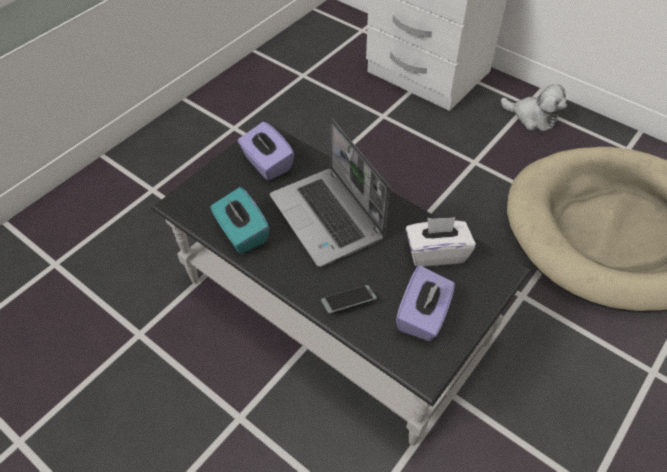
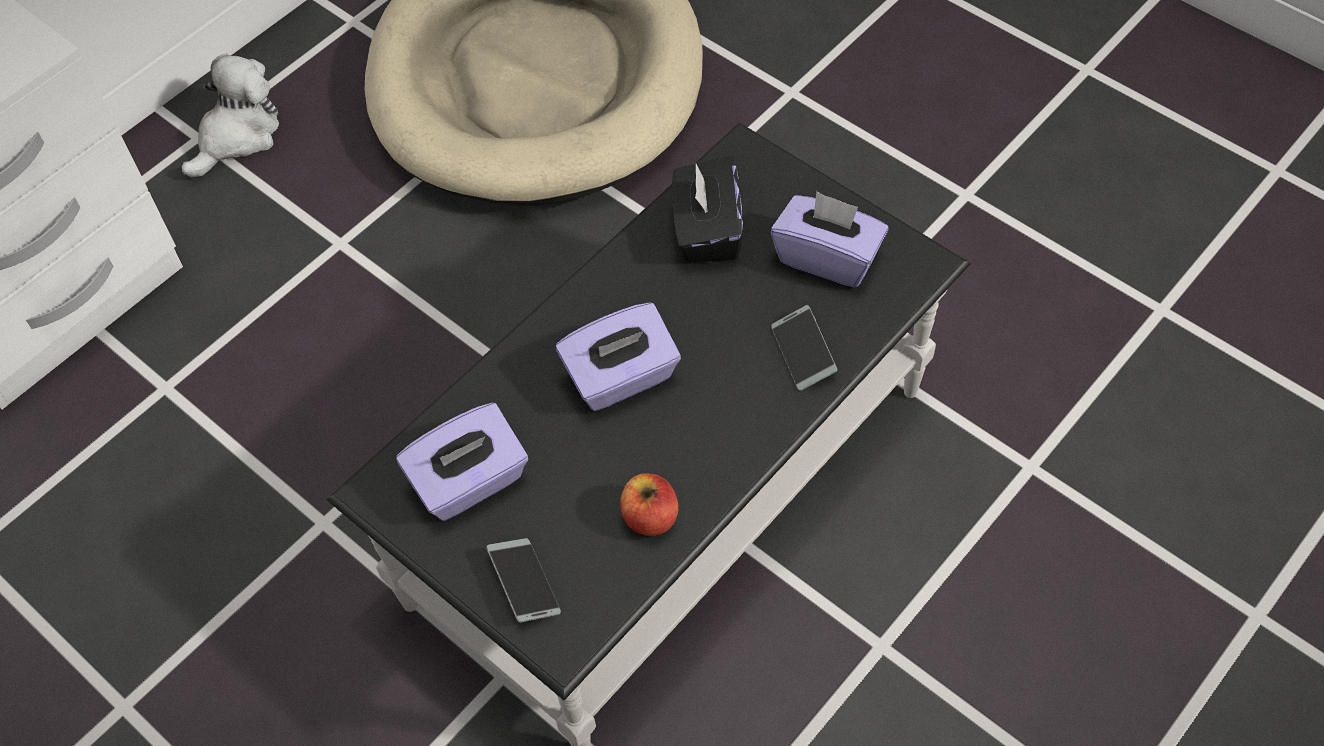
camera: 85 degrees left, 5 degrees up
(209, 187) = (524, 584): none -> phone
(242, 233) = (650, 517): turquoise tissue box -> apple
(328, 218) = (621, 378): laptop -> purple tissue box
(436, 253) = (707, 231): white tissue box -> black tissue box

